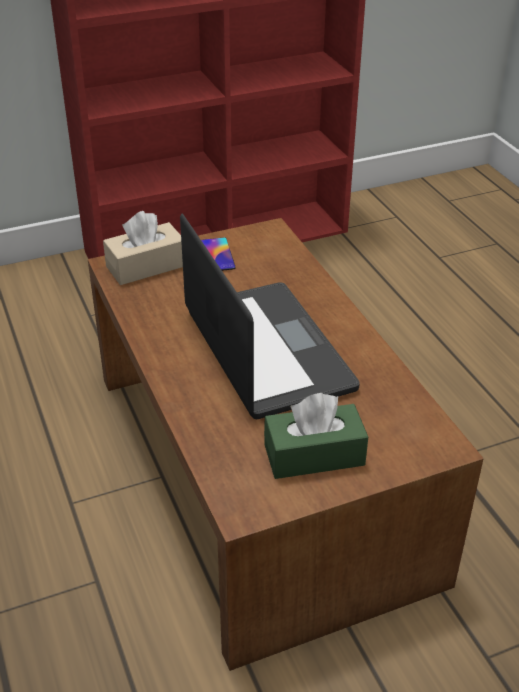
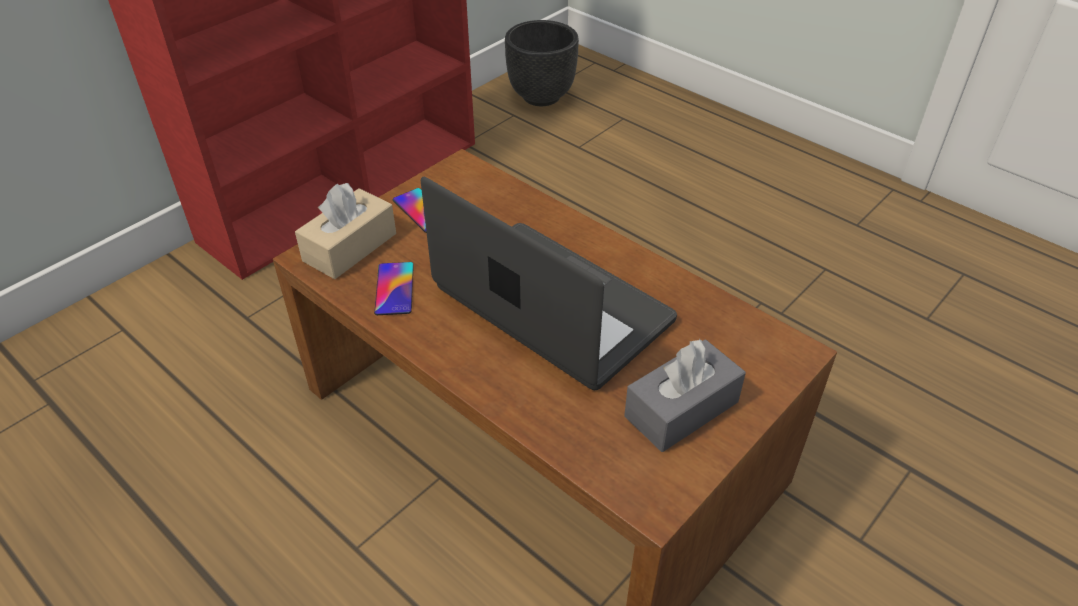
camera: 25 degrees left, 5 degrees up
(158, 304) = (394, 289): none -> phone
(314, 455) = (681, 409): green tissue box -> grey tissue box
(431, 207) = (541, 96): none -> black planter

